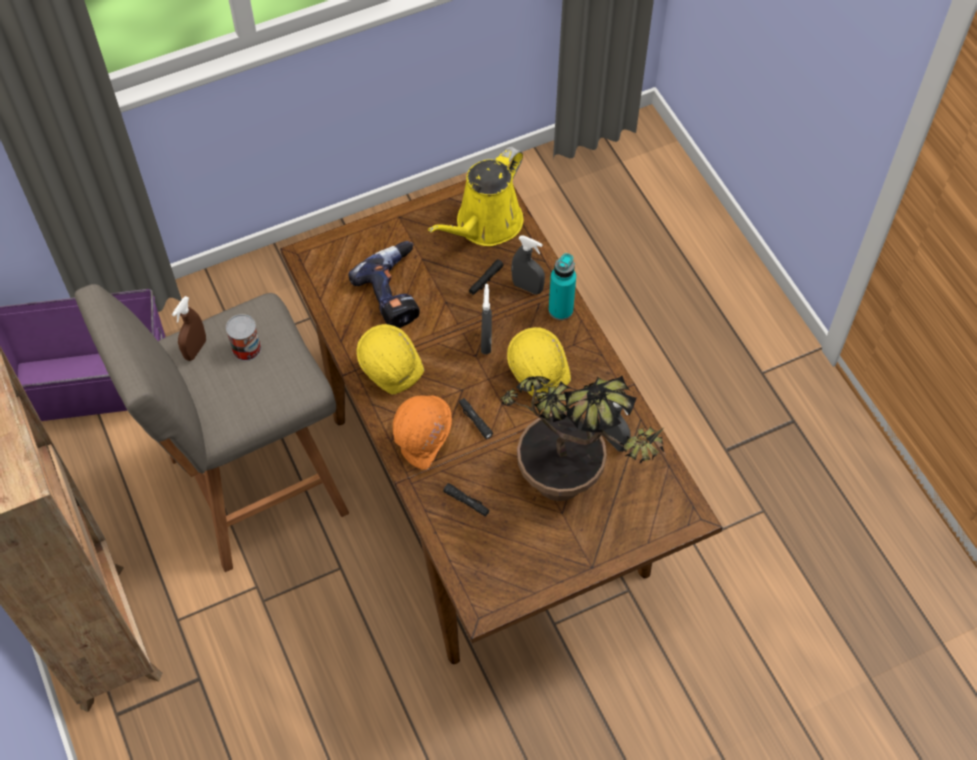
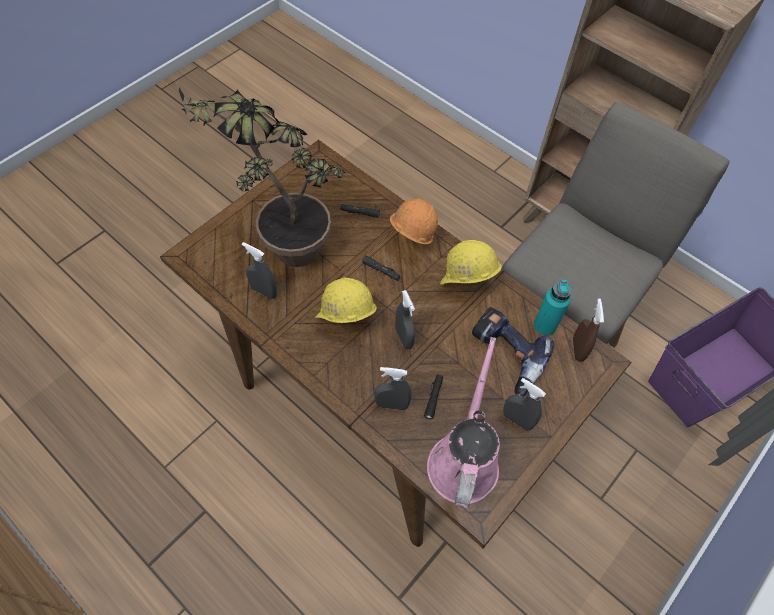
camera: 155 degrees right, 0 degrees up
(195, 349) = (627, 259): brown spray bottle -> brown spray bottle (578, 349)
(246, 348) = (591, 272): can -> none
(420, 238) = (517, 420): none -> grey spray bottle
(485, 225) = (464, 459): yellow watering can -> pink watering can
(560, 310) = (351, 392): turquoise bottle -> turquoise bottle (544, 326)

